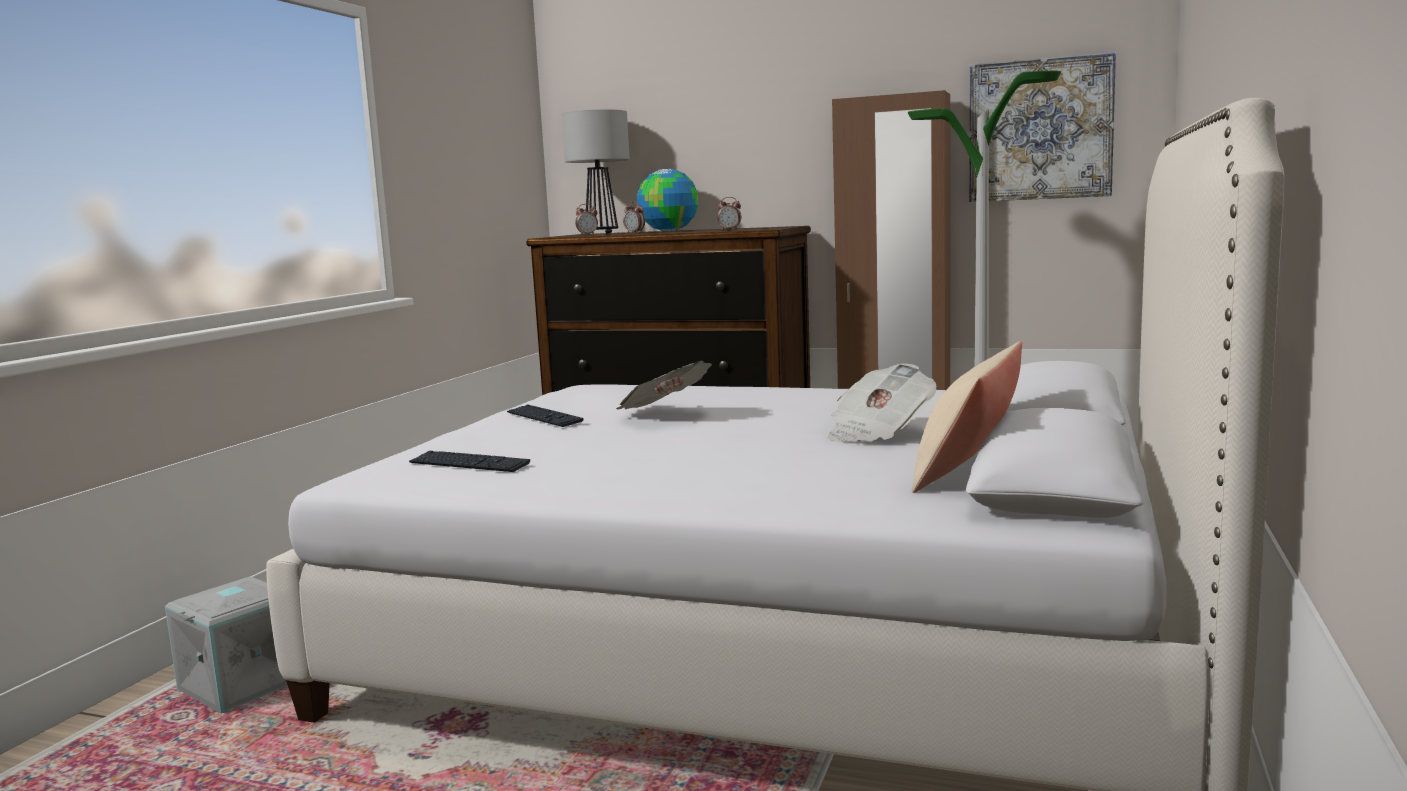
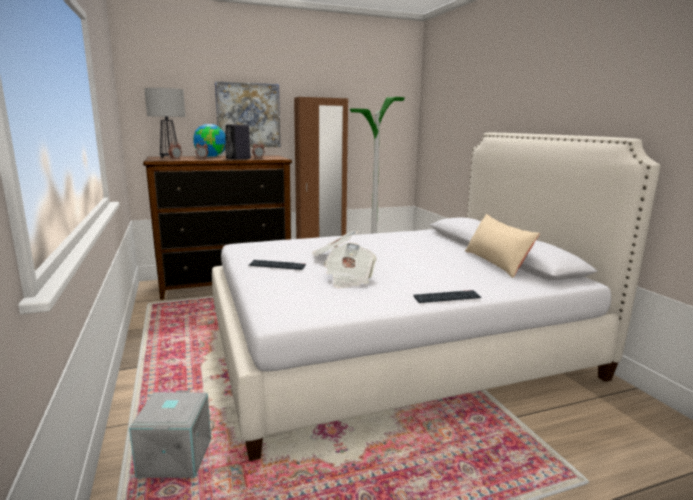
camera: 40 degrees left, 5 degrees up
(469, 464) = (315, 297): keyboard -> keyboard (447, 298)
(692, 231) = (239, 158): none -> black speaker
(877, 433) = (435, 254): newspaper -> newspaper (349, 279)
(1040, 129) = (374, 118): picture -> picture (248, 115)

